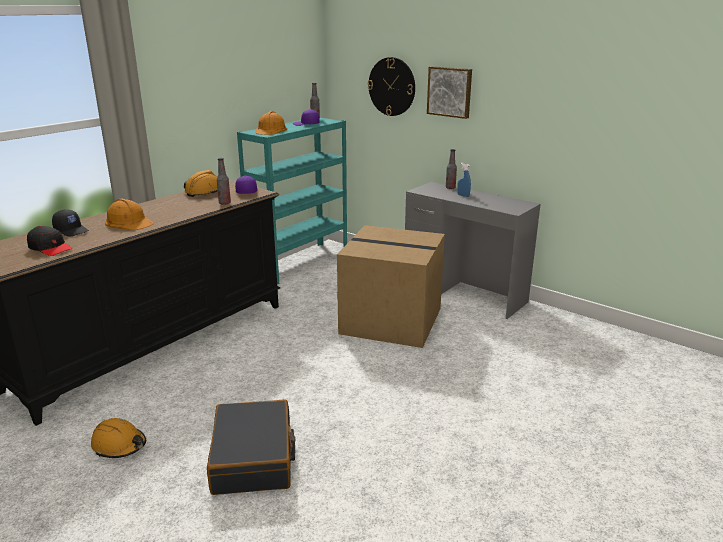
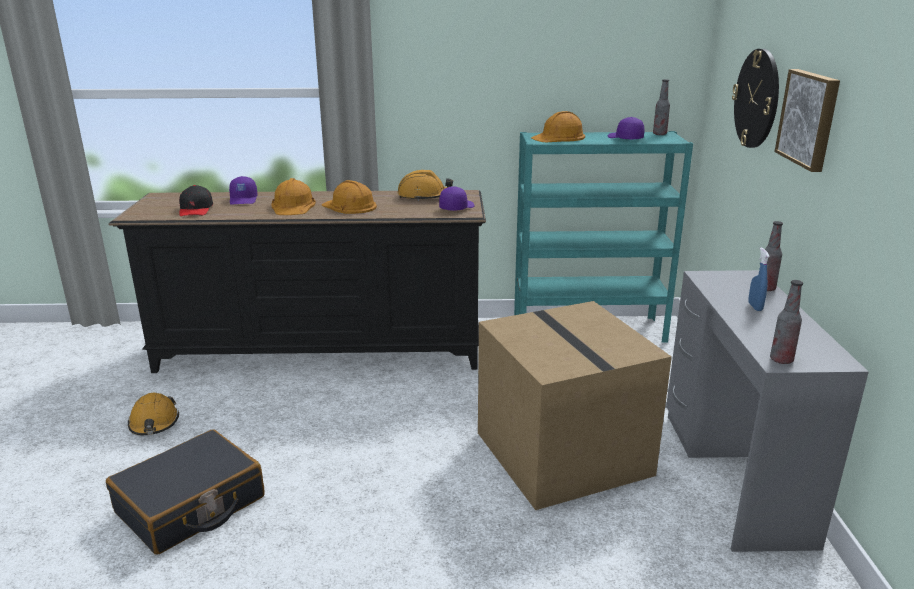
camera: 50 degrees right, 0 degrees up
(72, 231) = (244, 200): black cap -> purple cap
(173, 210) = (350, 206): none -> orange hard hat
(224, 203) = (406, 213): bottle -> bottle (781, 360)

